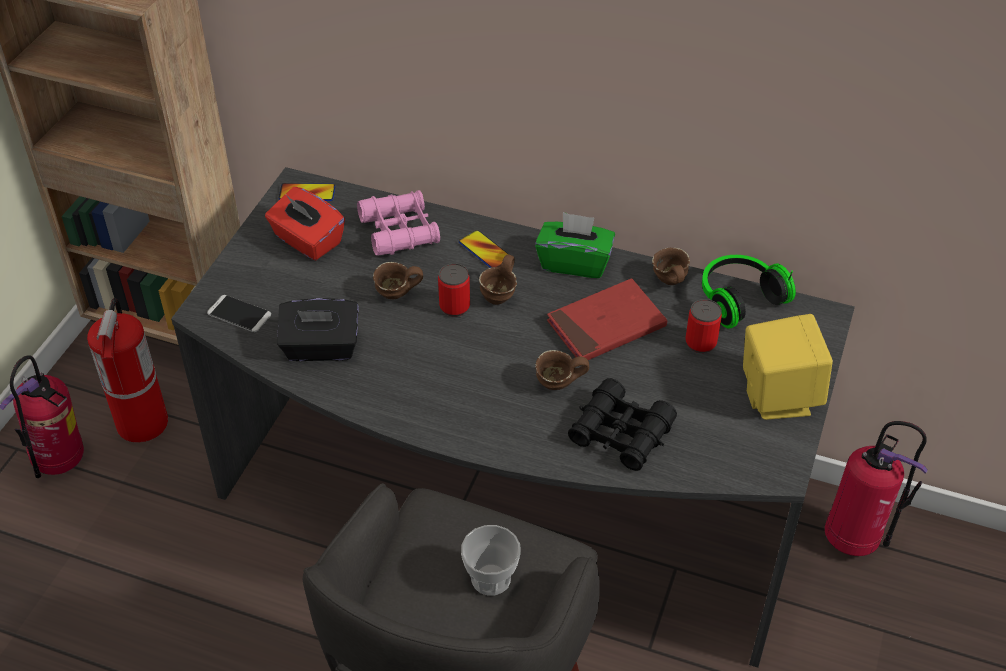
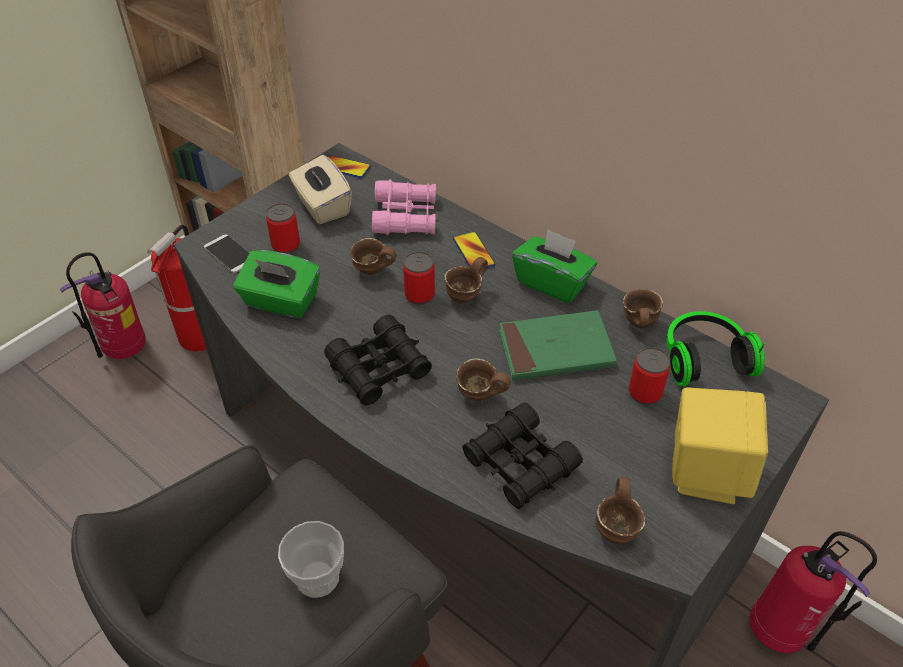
camera: 20 degrees right, 0 degrees up
(293, 290) = (286, 245): none -> can
(307, 241) = (322, 206): red tissue box -> beige tissue box
(321, 348) = (281, 301): black tissue box -> green tissue box
(452, 386) = (379, 368): none -> black binoculars
(606, 325) = (555, 350): red book -> green book
(726, 462) = (618, 529): none -> brown mug

